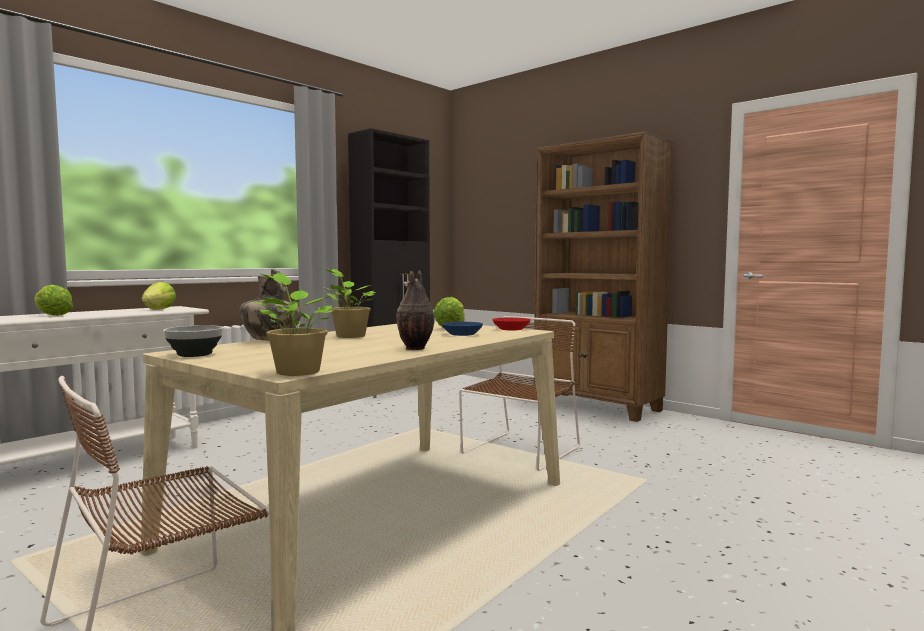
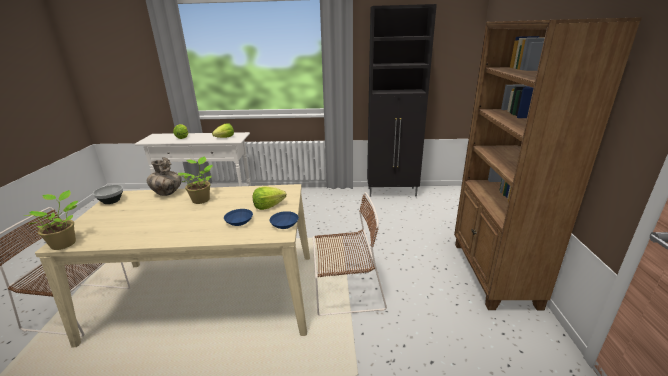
camera: 50 degrees right, 20 degrees up
(415, 348) = (162, 235): vase -> none
(511, 329) = (284, 225): red bowl -> blue bowl

